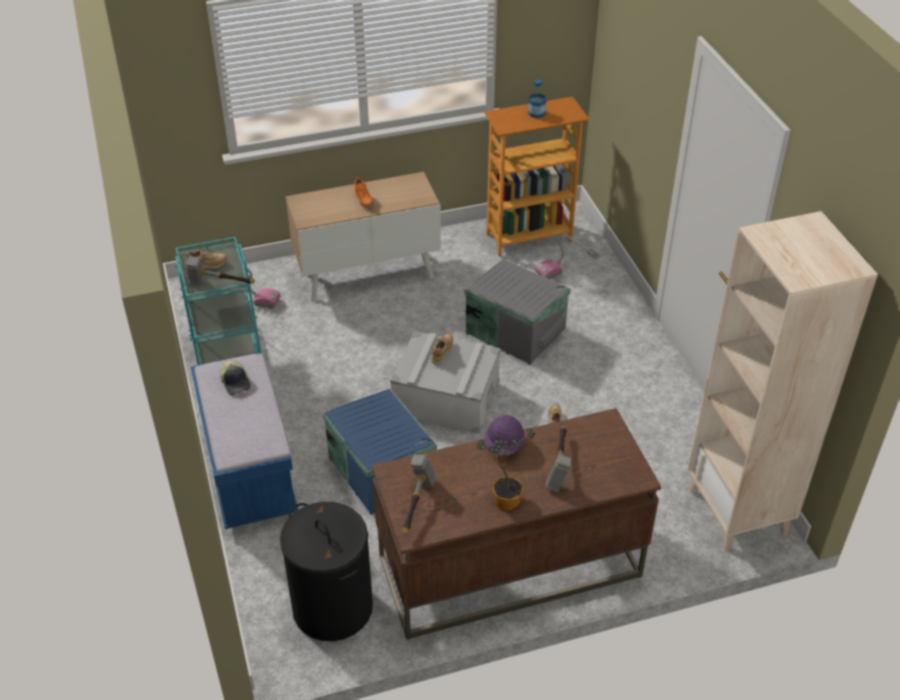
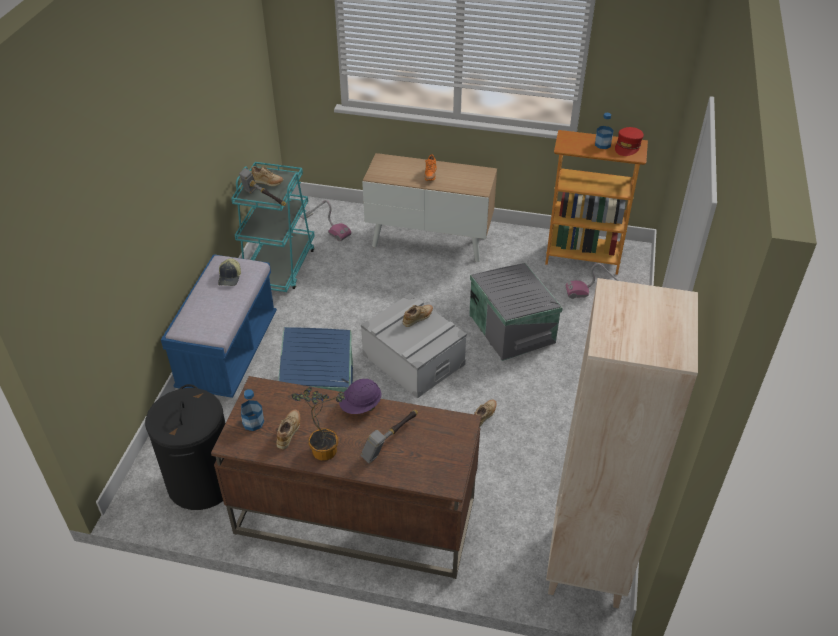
camera: 30 degrees right, 0 degrees up
(417, 505) = (253, 422): hammer -> bottle
(460, 499) = (289, 432): none -> beige shoe
(560, 108) = (627, 146): none -> red cap

